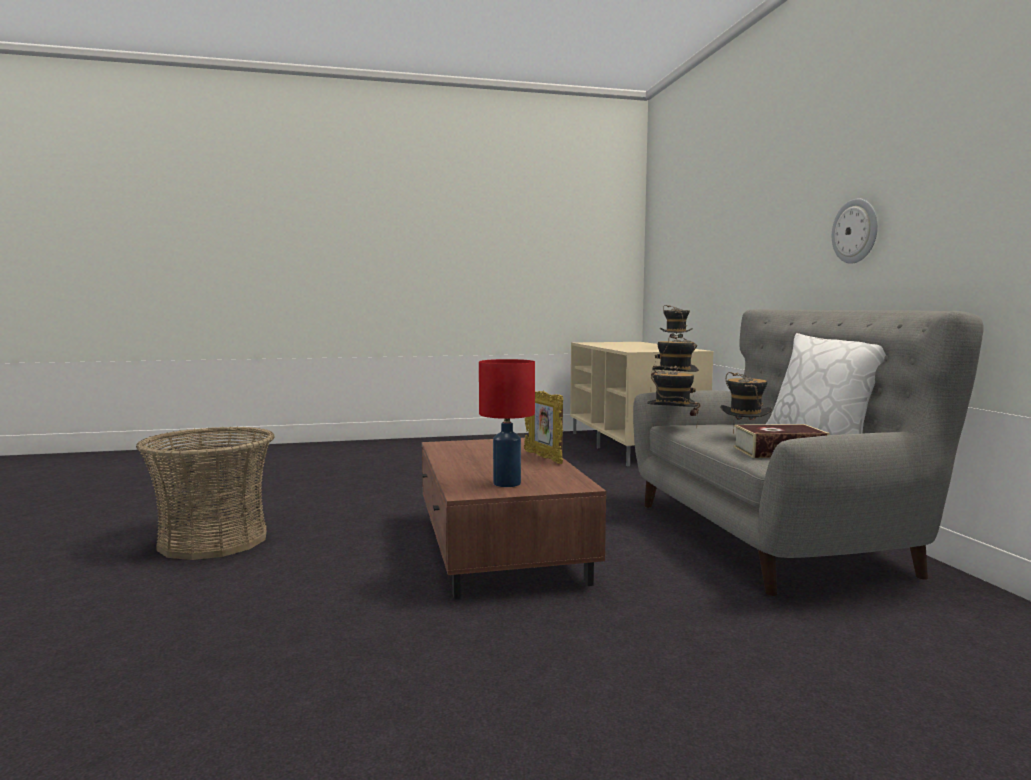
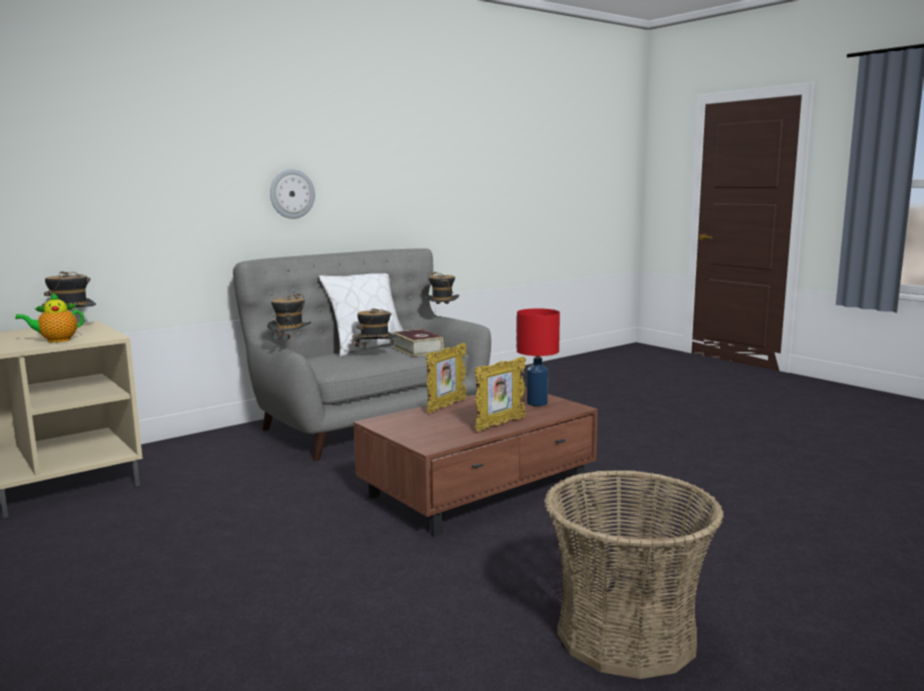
camera: 115 degrees left, 5 degrees up
(457, 463) = (499, 424): none -> picture frame
(631, 349) = (56, 340): none -> teapot
(672, 428) = (345, 371): hat -> hat (442, 317)

